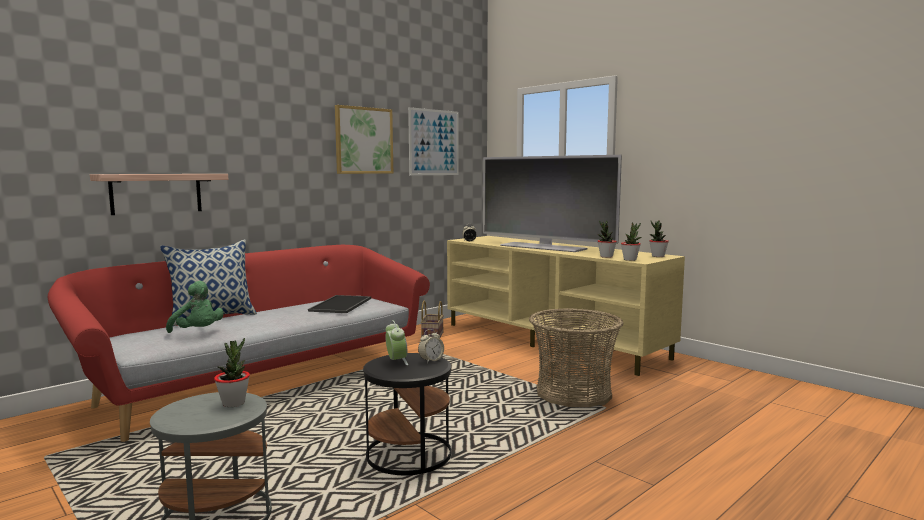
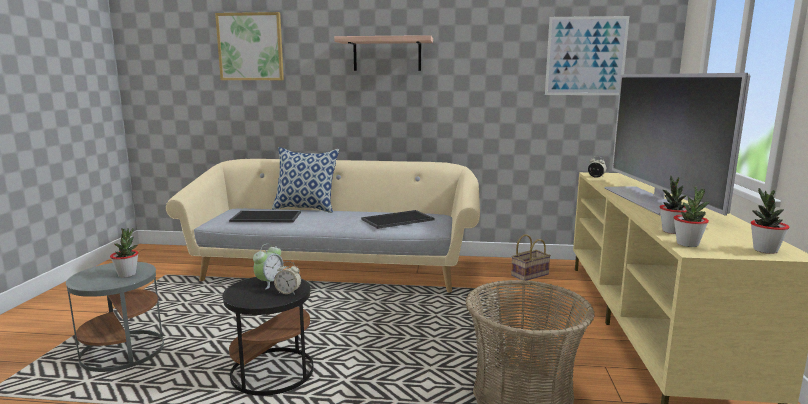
camera: 50 degrees right, 5 degrees up
(156, 193) = (290, 106): shelf -> shelf (387, 54)
(198, 332) = (265, 217): green plush toy -> tray
(263, 381) = (334, 269): red sofa -> beige sofa
(363, 140) = (486, 58): picture -> picture (250, 47)

